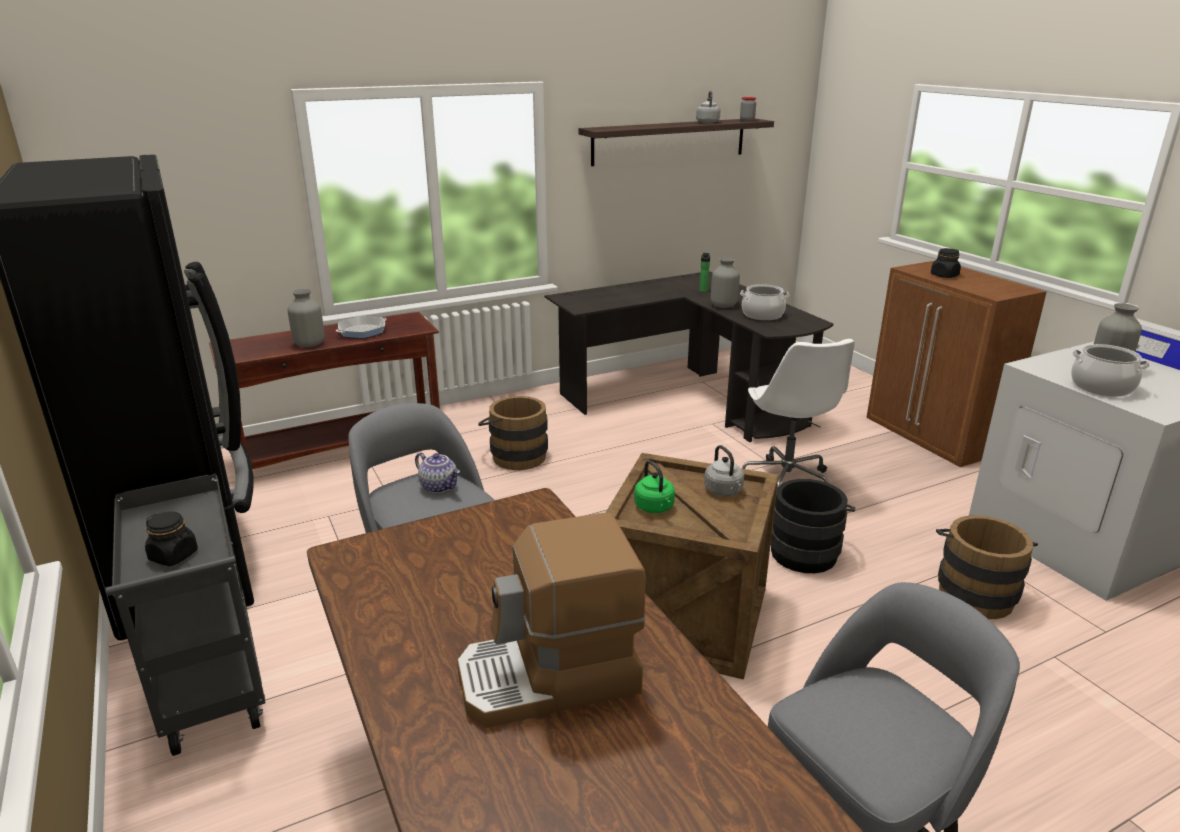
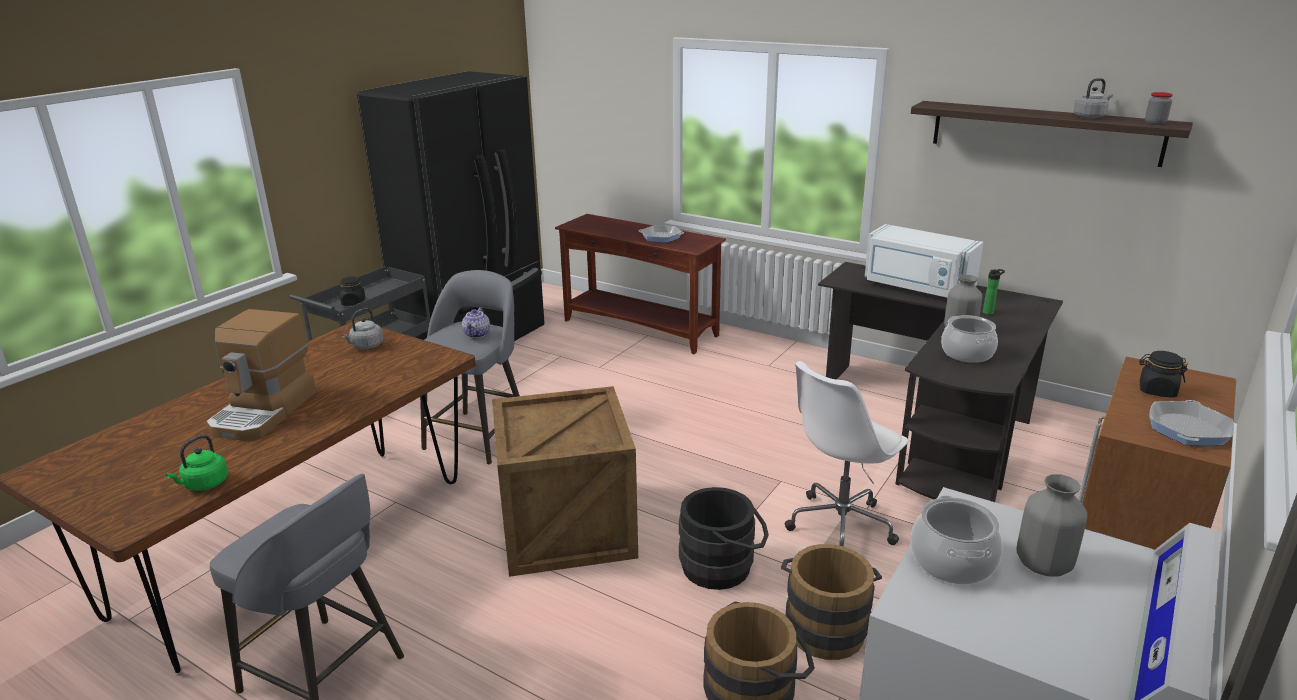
camera: 60 degrees right, 0 degrees up
(309, 344) = (617, 233): grey vase -> none
(515, 455) = (714, 385): brown bucket -> brown bucket (825, 626)
(550, 678) = (264, 412): coffee machine -> coffee machine turned 120 degrees counterclockwise
(630, 292) = (916, 287): none -> white microwave
(655, 508) = (538, 415): green kettle -> green kettle (204, 485)
(724, 491) = (590, 435): grey kettle -> grey kettle (366, 346)
(998, 285) = (1188, 429): none -> frying pan

